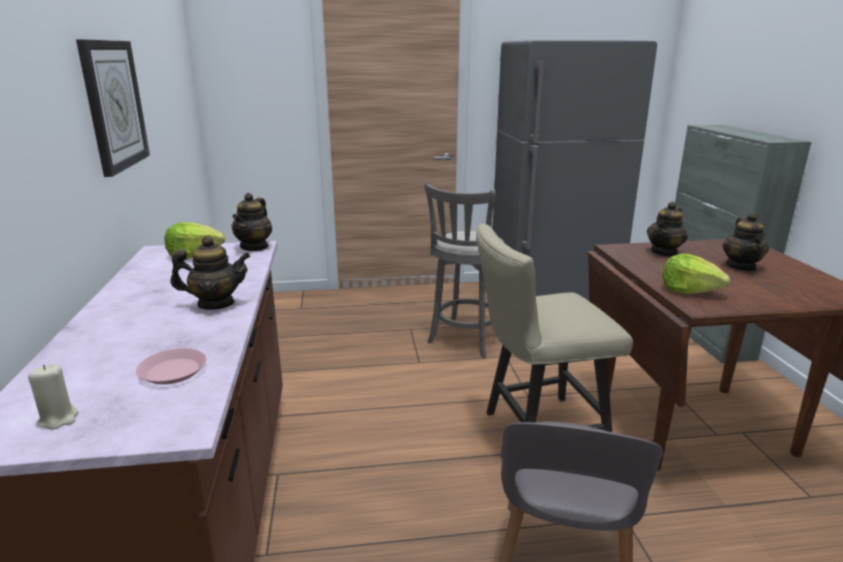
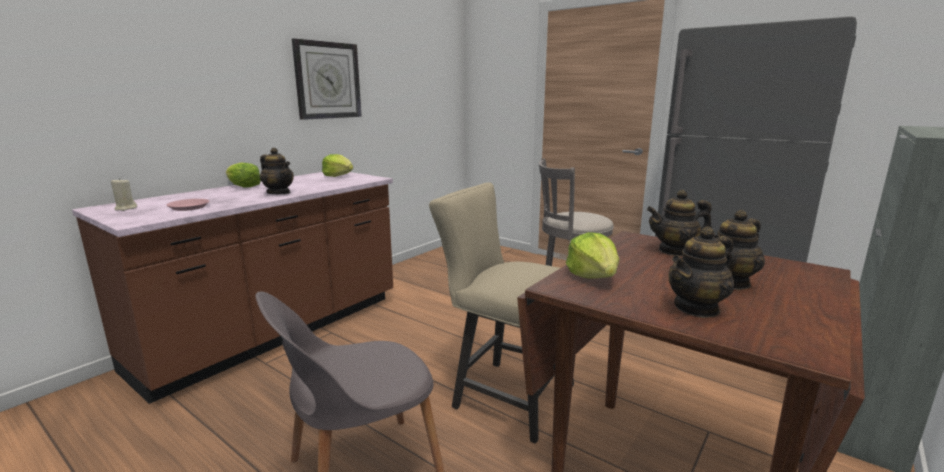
camera: 45 degrees right, 5 degrees down
(110, 312) = (243, 186): none -> lettuce
(254, 247) = (372, 178): teapot -> teapot (697, 308)

